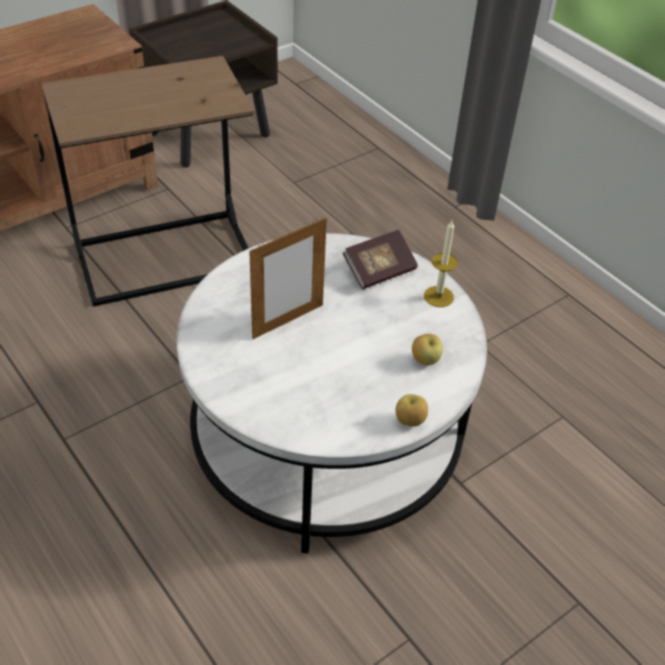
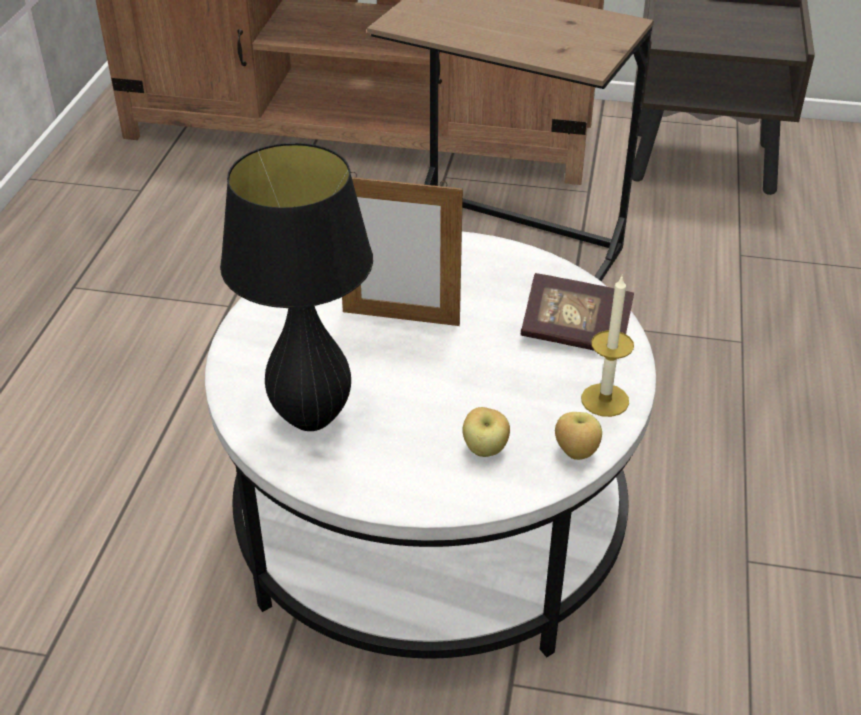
camera: 50 degrees right, 5 degrees down
(326, 407) = (312, 418): none -> black table lamp
(409, 421) = (371, 493): apple -> apple (575, 452)

